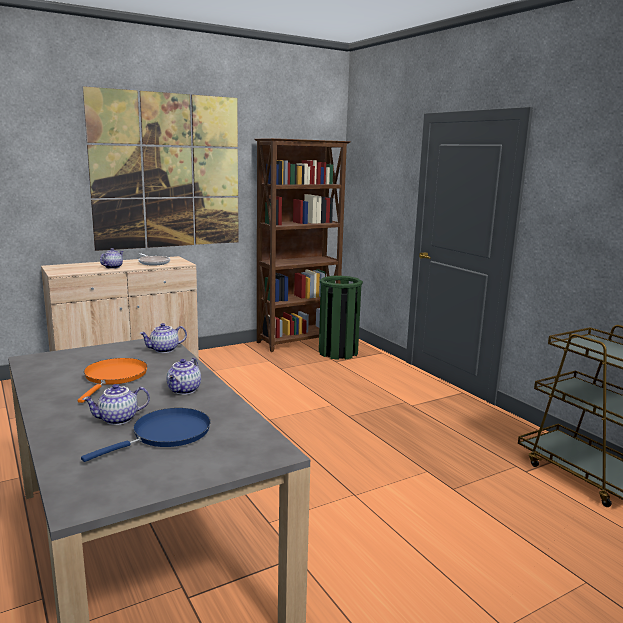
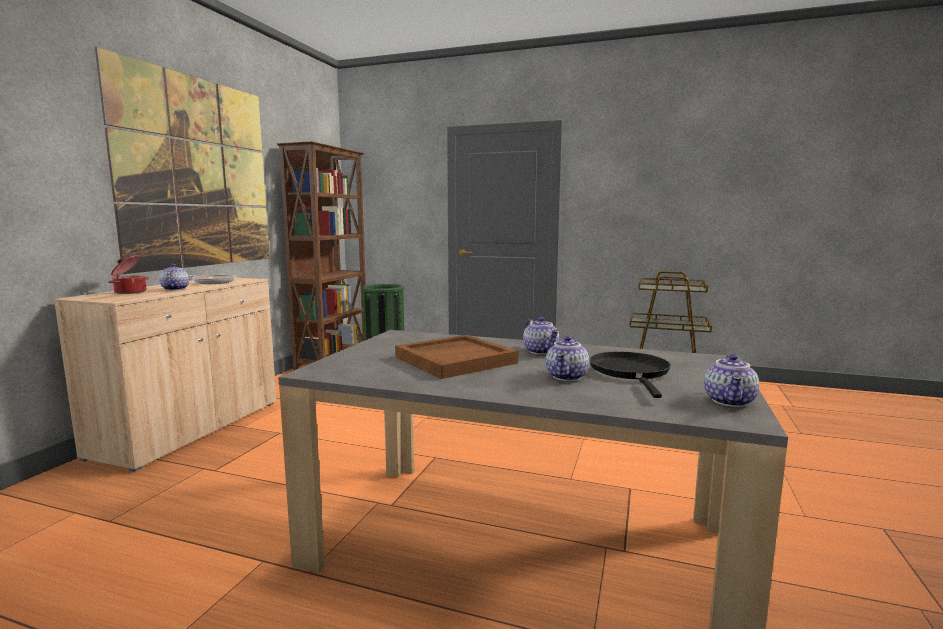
camera: 40 degrees left, 5 degrees down
(85, 266) = (130, 292): none -> cooking pot
(114, 377) = (455, 360): orange frying pan -> brown tray
(164, 350) = (426, 337): teapot -> teapot (730, 401)
(167, 434) = (630, 372): blue frying pan -> black frying pan

